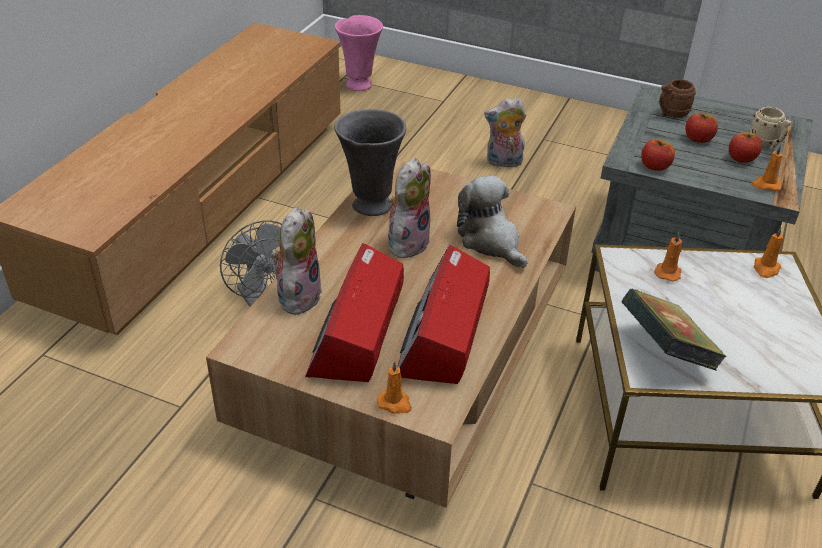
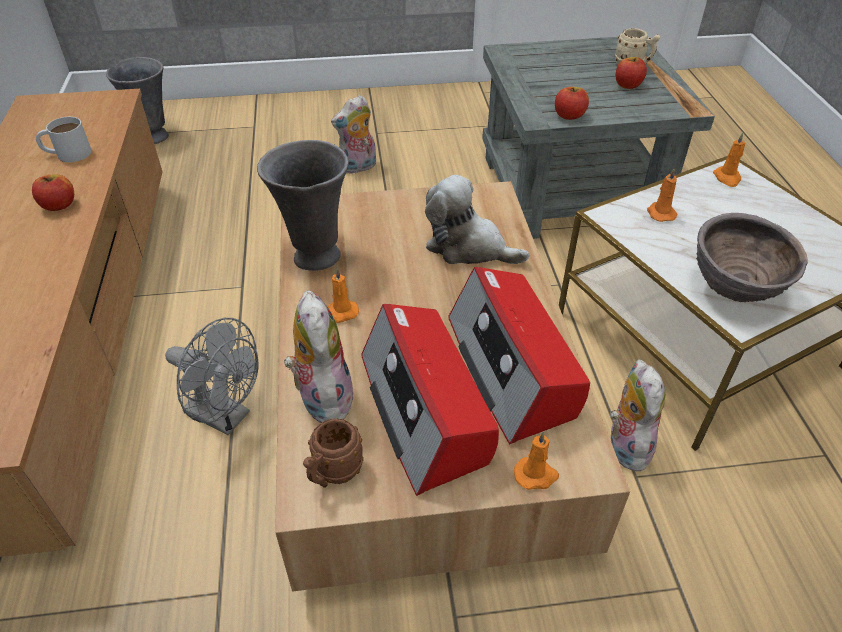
camera: 30 degrees left, 5 degrees up
(255, 74) = (67, 154): none -> white mug
(360, 84) = (154, 136): pink vase -> grey vase
(407, 242) = (388, 282): plush toy -> plush toy (625, 445)
(665, 351) = (733, 292): book -> brown bowl
(671, 114) = (534, 64): brown mug -> brown mug (333, 474)
(698, 139) = (578, 79): apple -> apple (59, 205)
(765, 185) = (669, 102): orange candle -> orange candle (340, 313)

